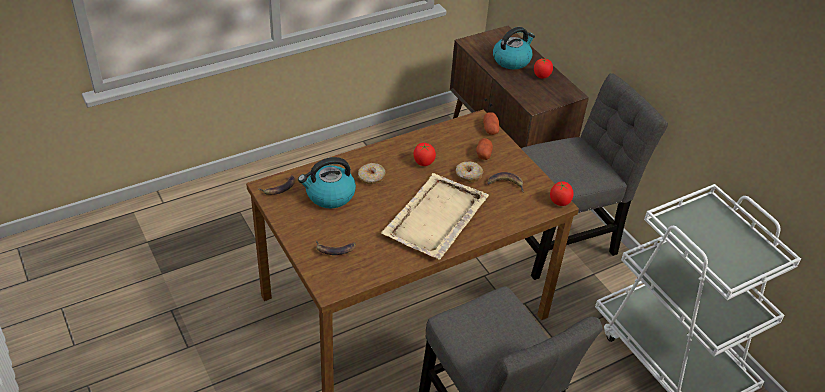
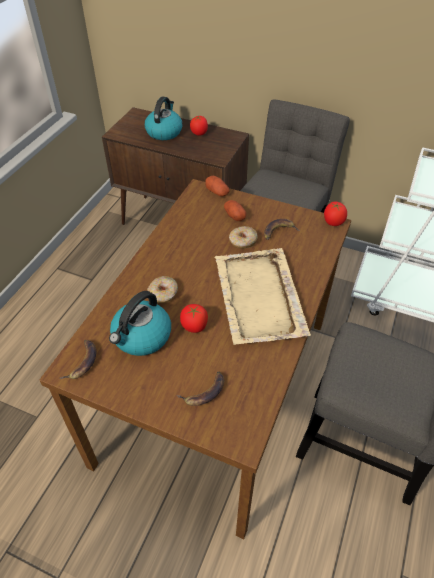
camera: 35 degrees left, 5 degrees up
(423, 162) = (194, 252): tomato -> tomato (194, 326)

